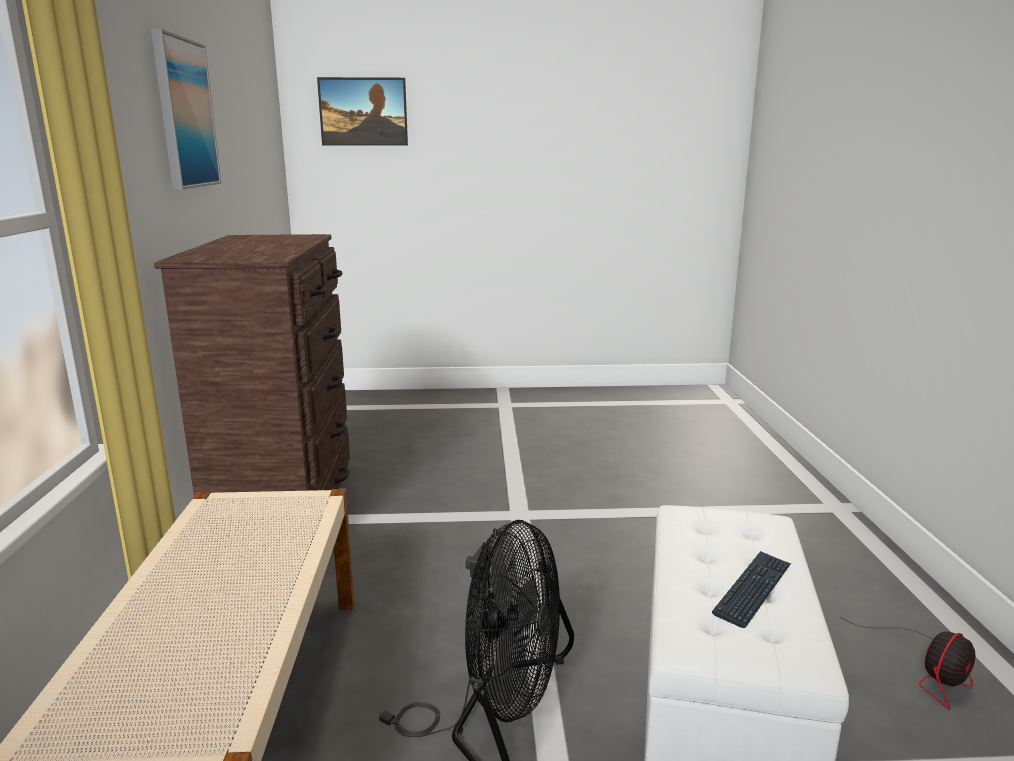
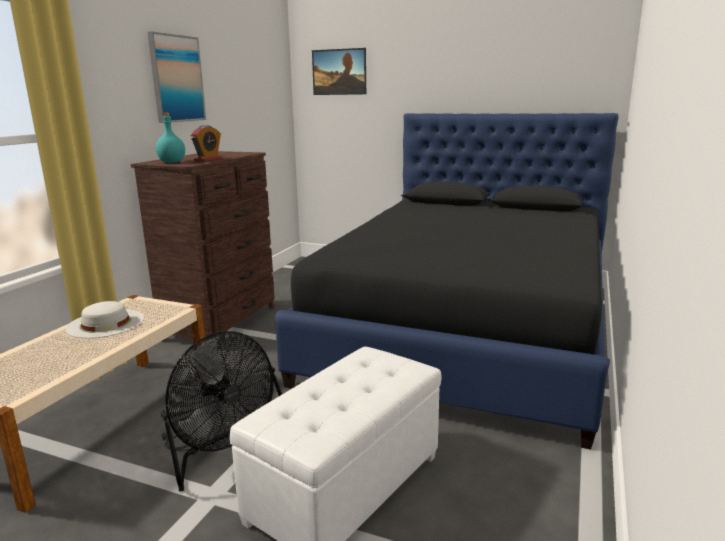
camera: 25 degrees right, 0 degrees up
(218, 551) = (105, 323): none -> white hat
(229, 256) = (172, 162): none -> turquoise bottle
(281, 249) = (208, 160): none -> alarm clock
(634, 458) = (467, 328): none -> black bed
(753, 589) = (340, 401): keyboard -> none
(929, 671) = (527, 510): fan -> none

